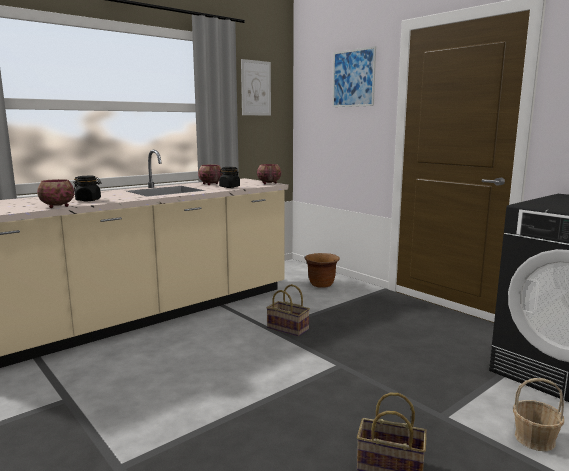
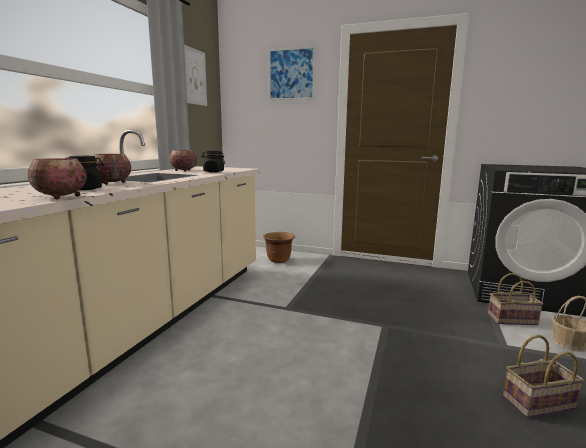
camera: 30 degrees left, 0 degrees up
(268, 183) = (239, 168): bowl -> bowl (111, 183)
(289, 328) = (303, 304): basket -> basket (512, 319)

